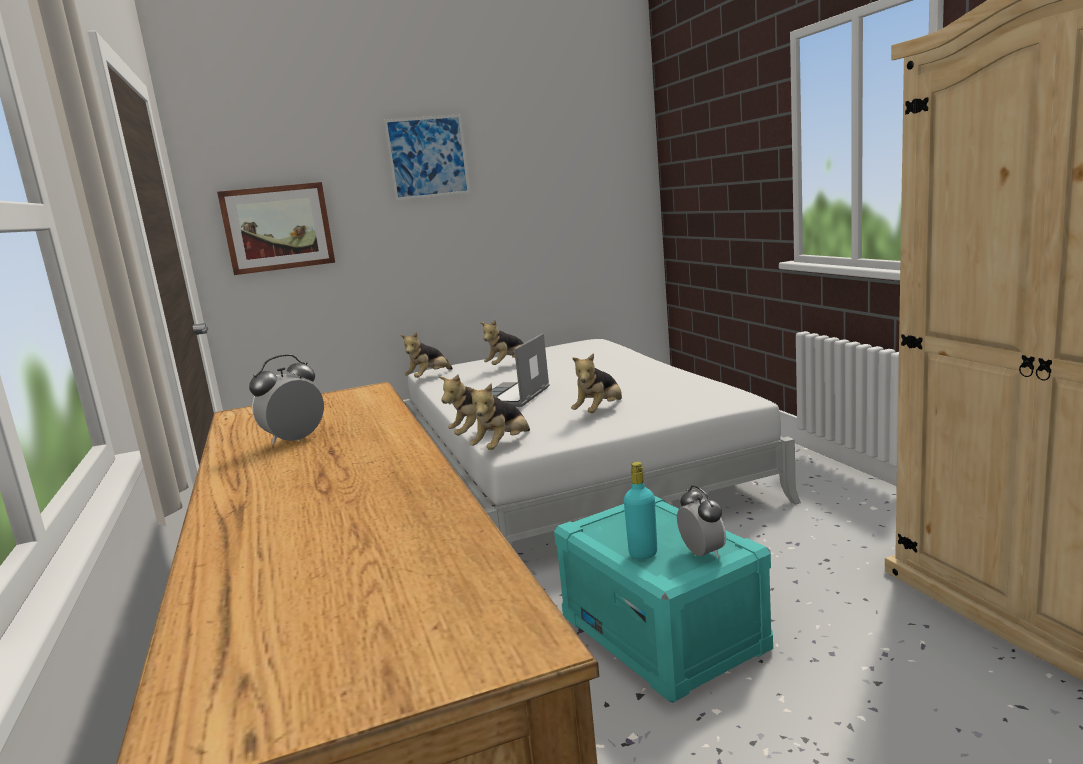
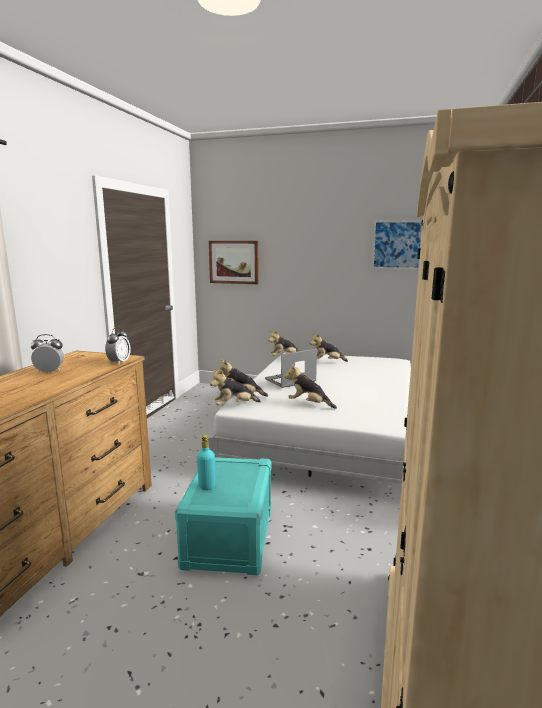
camera: 35 degrees right, 0 degrees up
(427, 157) = (317, 232): picture -> picture (397, 245)
(600, 412) = (309, 404): plush toy -> plush toy turned 45 degrees clockwise
(702, 553) = (226, 500): alarm clock -> alarm clock (119, 362)

